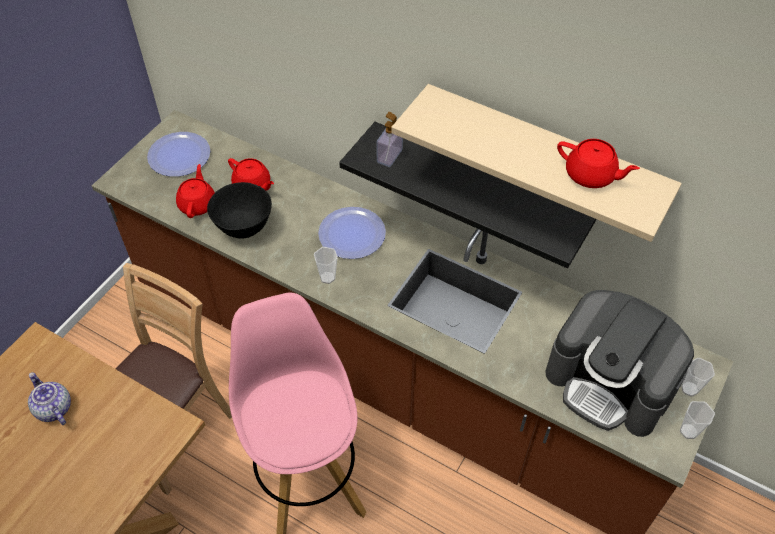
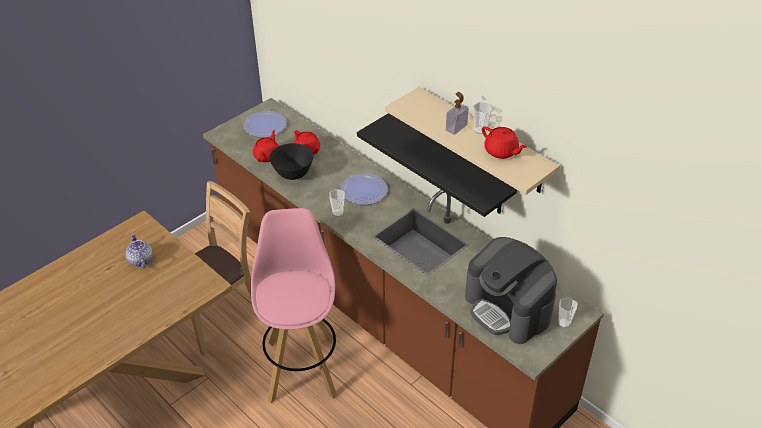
camera: 15 degrees right, 10 degrees down
(389, 156) = (390, 133): soap dispenser -> soap dispenser (456, 128)
(688, 431) = (552, 347): cup -> cup (480, 130)

